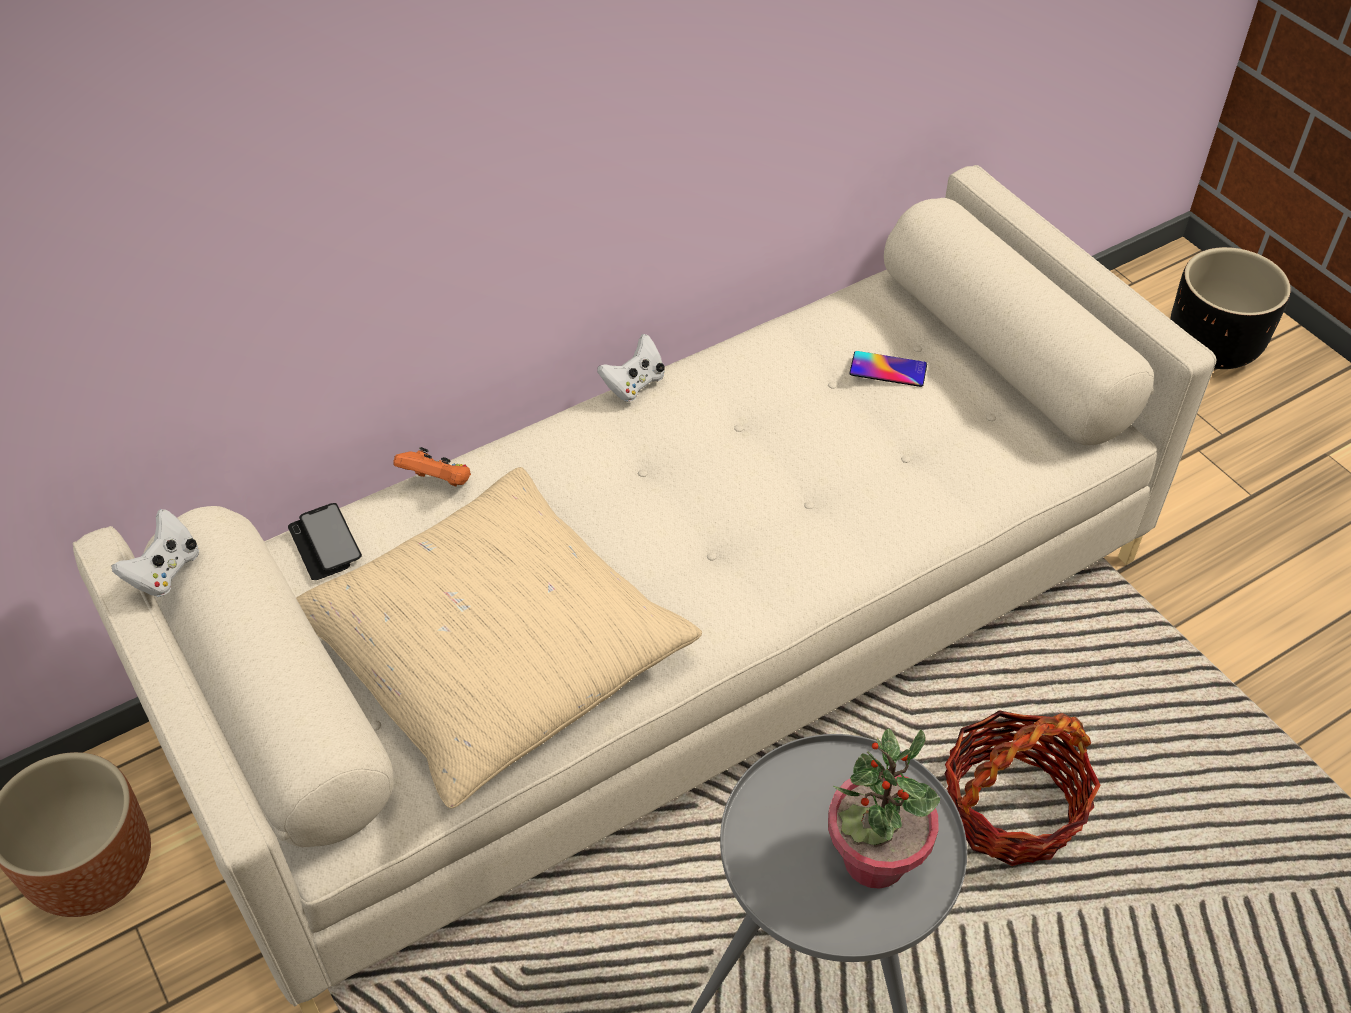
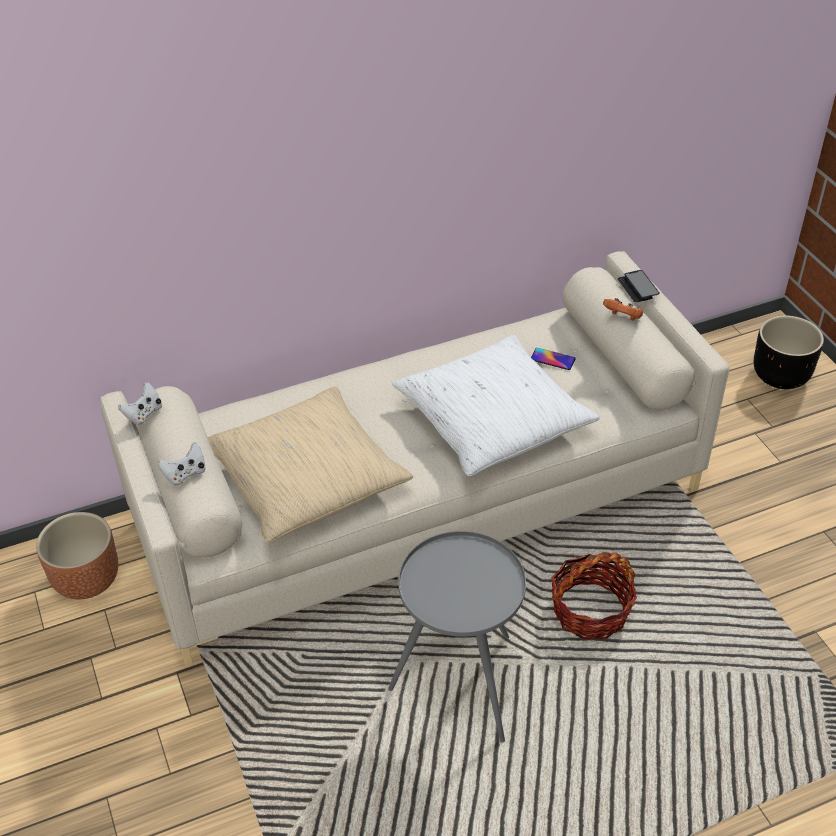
camera: 10 degrees right, 5 degrees down
(325, 543) = (228, 416): phone -> phone (638, 287)
(438, 482) = (293, 392): orange game controller -> orange game controller (623, 317)
(634, 384) = (409, 353): white game controller -> white game controller (185, 474)
(810, 495) = (492, 420): none -> white pillow
(873, 859) = (476, 592): potted plant -> none

